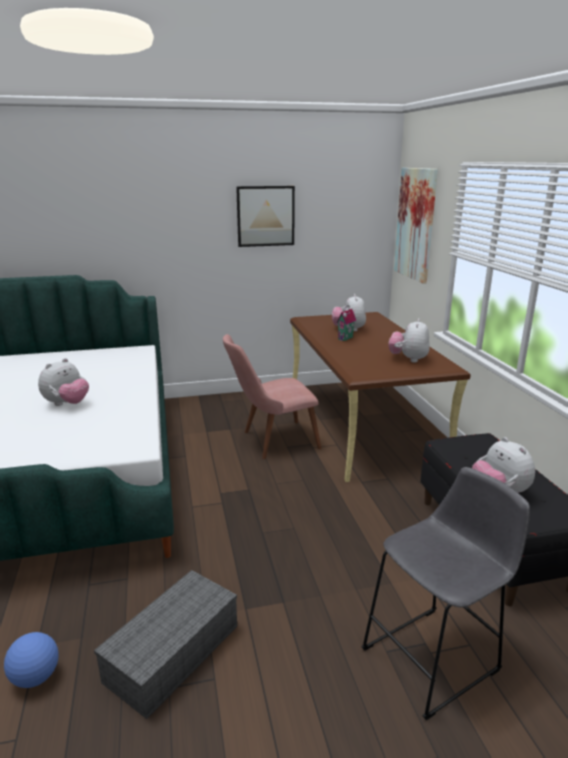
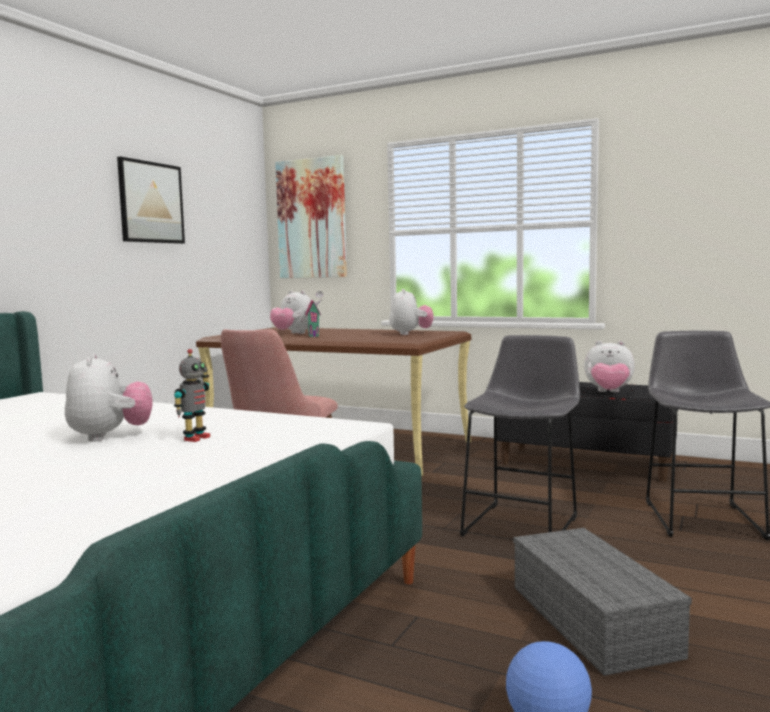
camera: 50 degrees left, 15 degrees down
(77, 423) = (195, 438): none -> toy robot
(306, 563) = (523, 524): none -> grey stool
(408, 359) = (410, 334): plush toy -> plush toy turned 150 degrees counterclockwise

